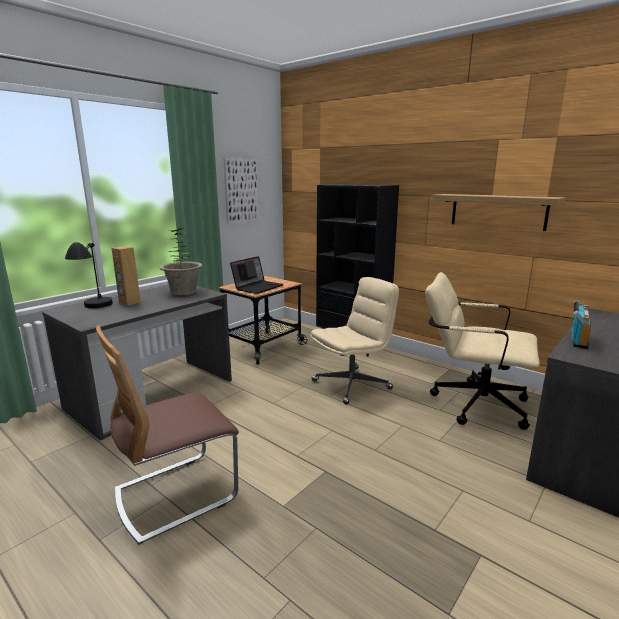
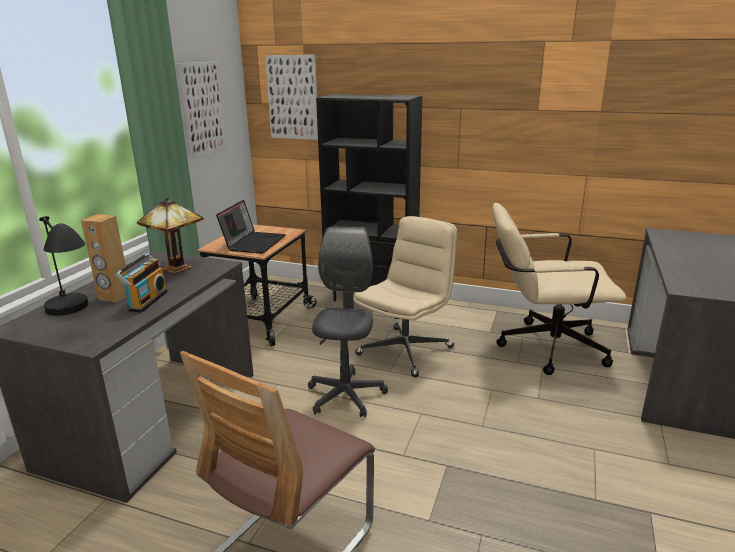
camera: 20 degrees left, 5 degrees up
(183, 292) = (177, 267): potted plant -> table lamp
(284, 406) = (345, 396): none -> grey office chair
(311, 187) = (293, 97): none -> picture
(498, 211) = (546, 125): shelf -> none
(577, 340) = (675, 269): radio -> radio (146, 301)

